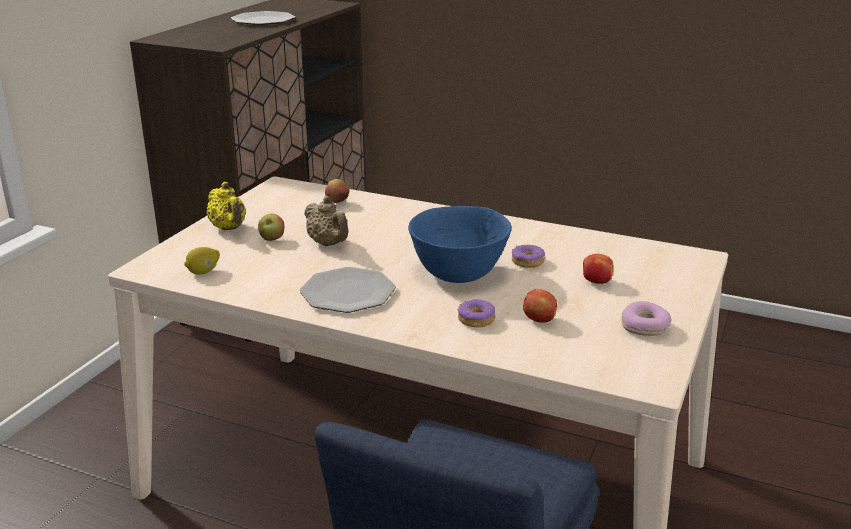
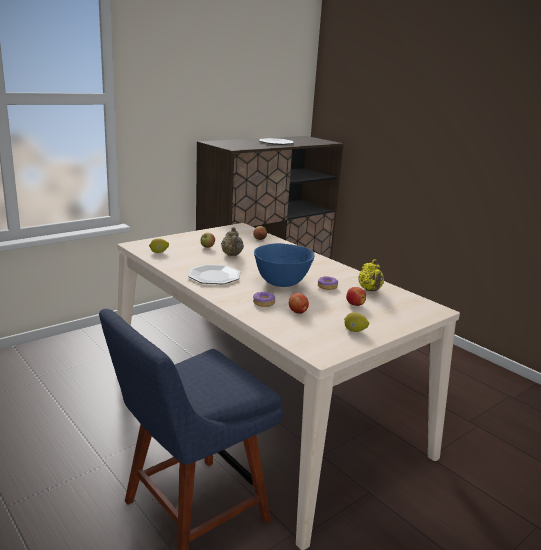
camera: 25 degrees right, 5 degrees down
(229, 228) = (193, 238): yellow teapot -> yellow teapot (370, 290)
(645, 327) = (354, 331): donut -> lemon

